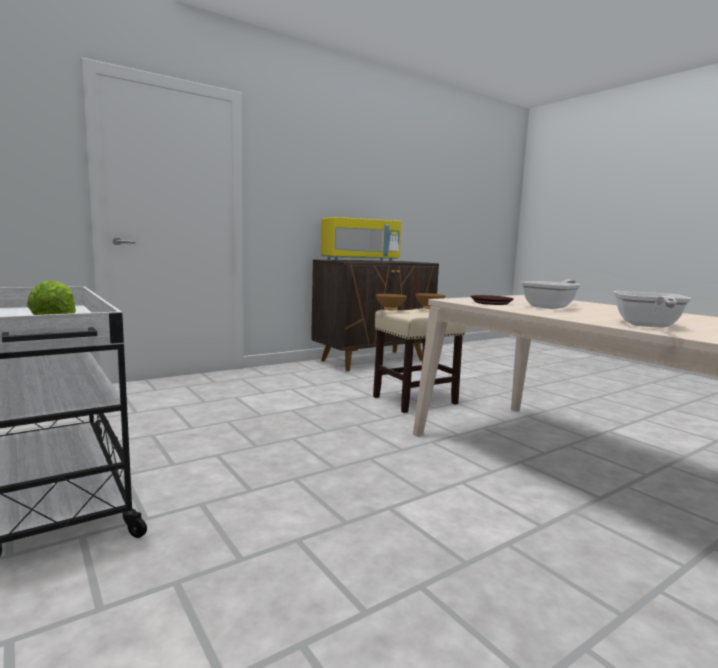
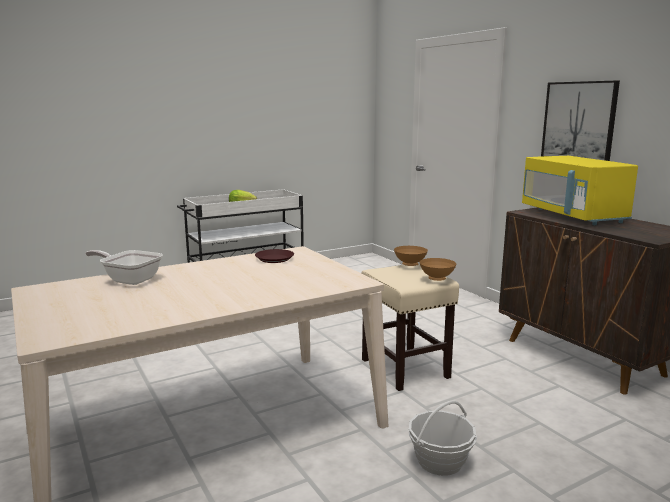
camera: 95 degrees right, 5 degrees up
(321, 192) = (579, 121): none -> picture
(542, 399) = (440, 461): none -> basket
(551, 307) = (247, 273): frying pan -> none

